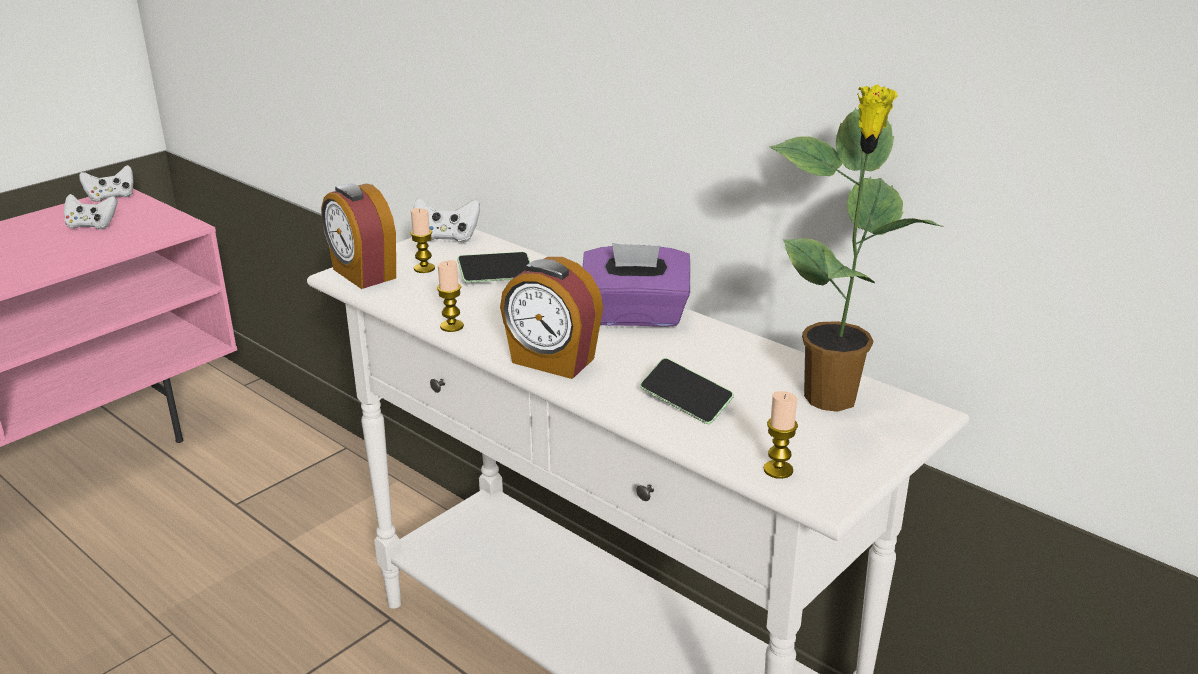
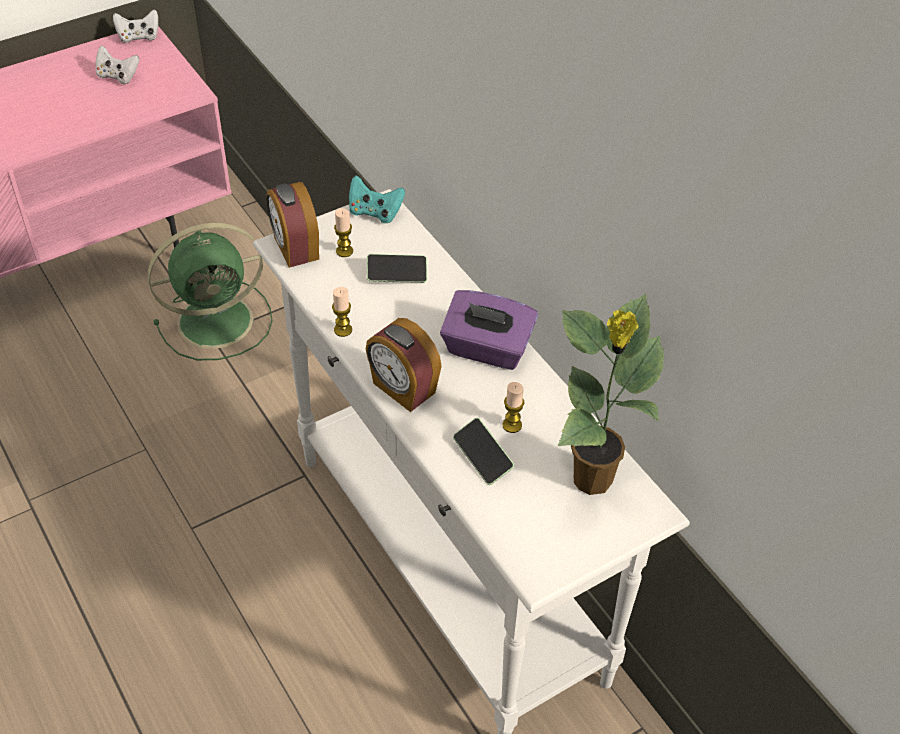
camera: 15 degrees right, 20 degrees up
(241, 488) = (219, 320): none -> green fan
(446, 238) = (375, 212): white game controller -> turquoise game controller
(778, 470) = (516, 543): candle -> candle (512, 425)

